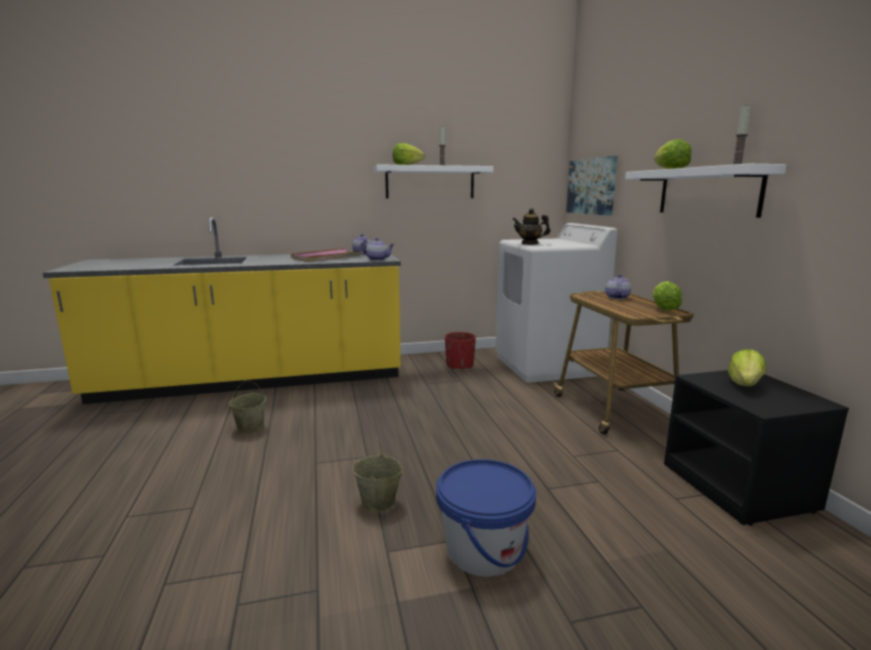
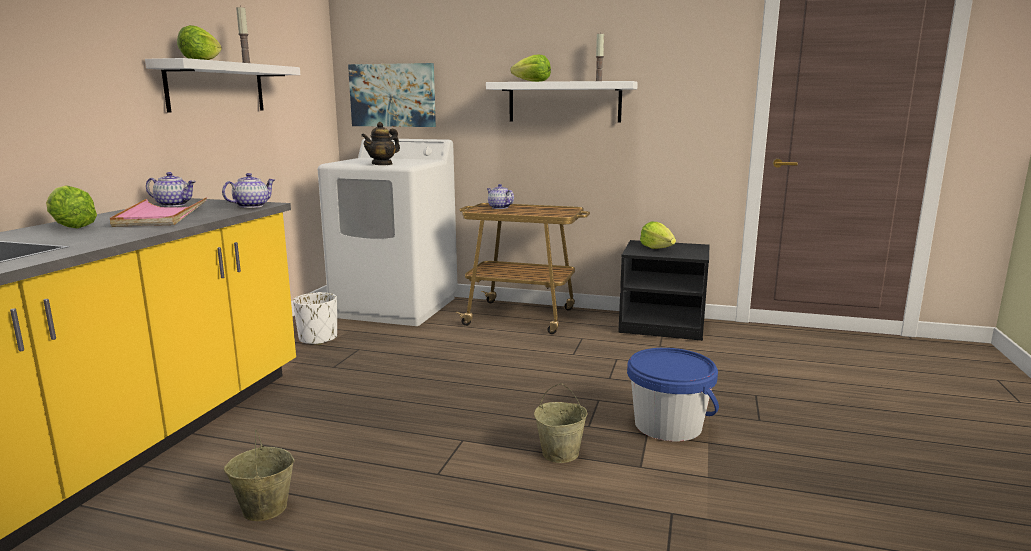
camera: 60 degrees left, 0 degrees up
(460, 365) = (318, 338): red planter -> white planter
(663, 308) = (556, 207): lettuce -> lettuce (71, 226)

